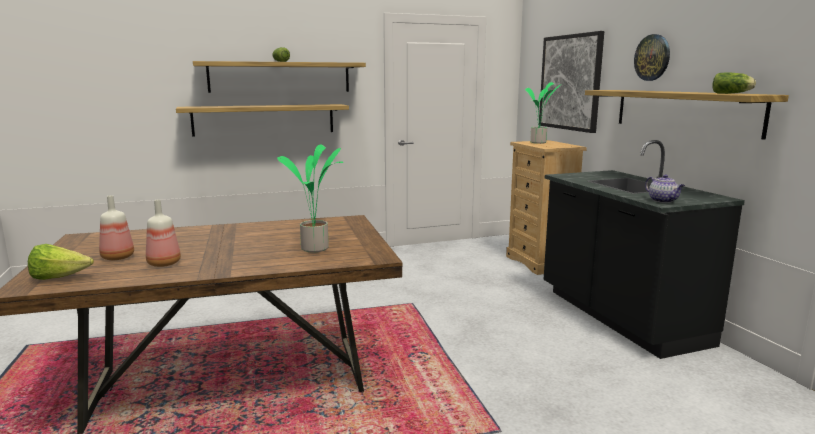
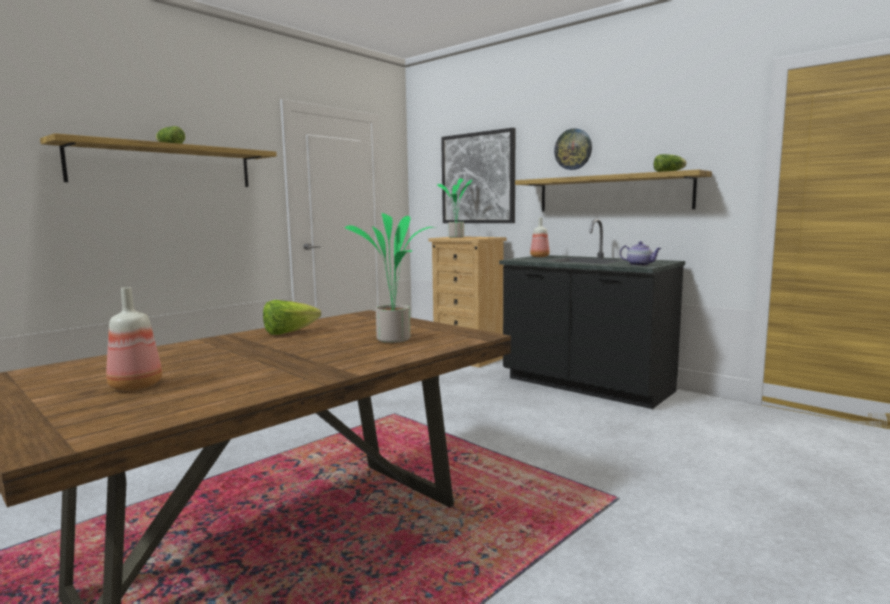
camera: 30 degrees left, 5 degrees down
(60, 278) = (90, 423): lettuce -> lettuce (289, 333)
(163, 264) = (230, 380): bottle -> bottle (539, 257)
(264, 119) = (146, 220): shelf -> none

